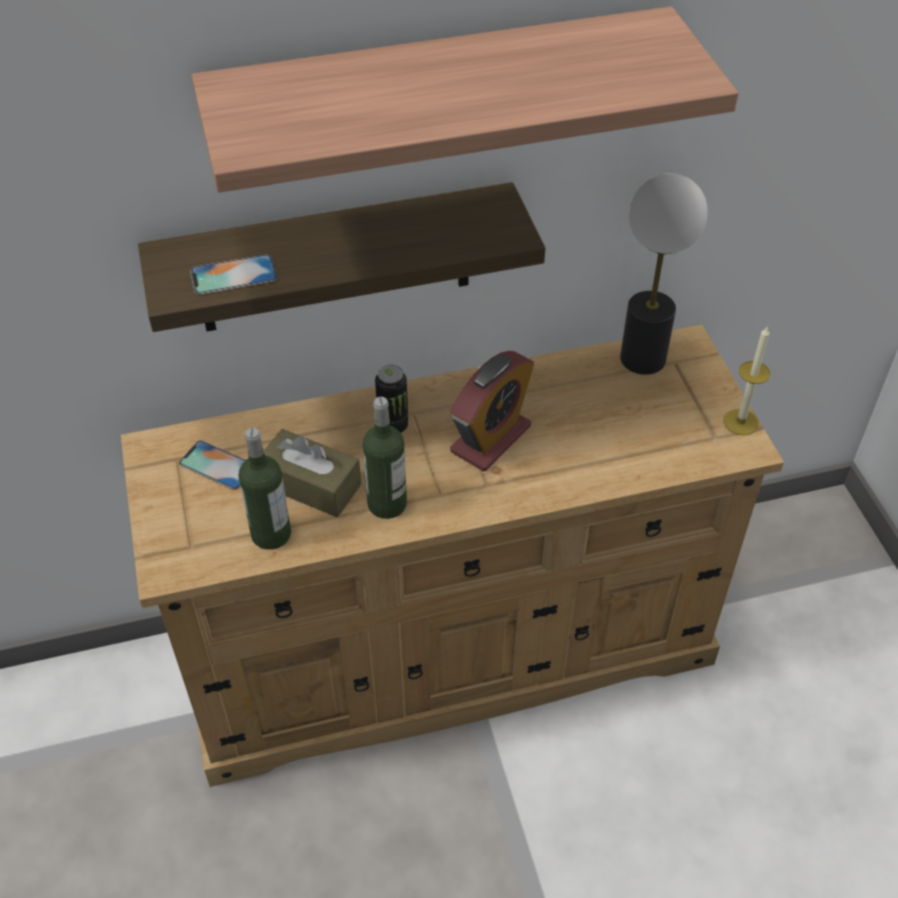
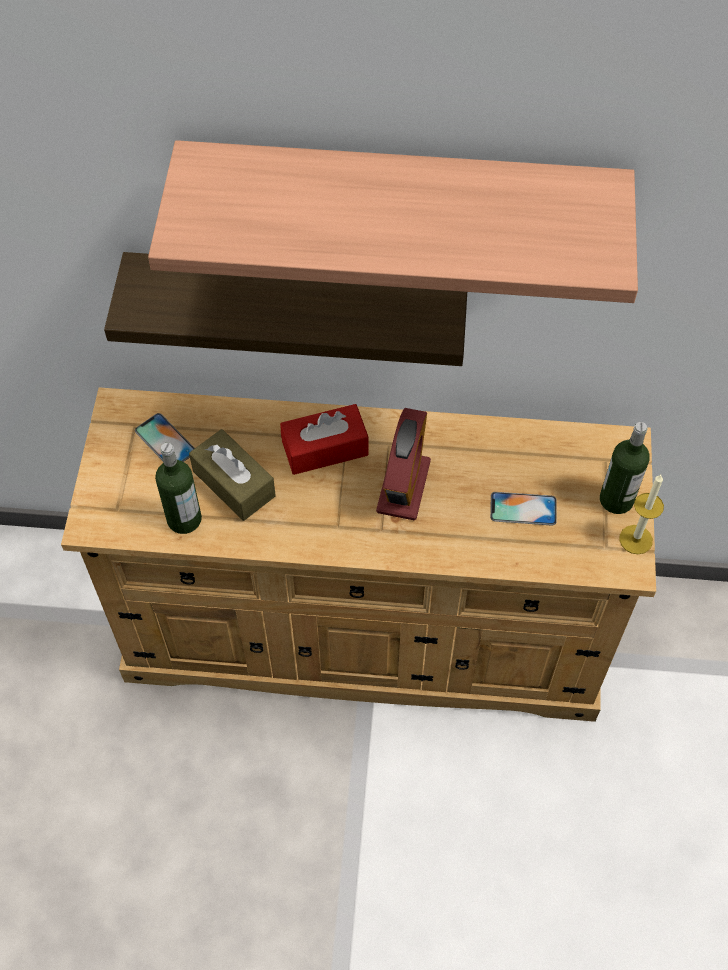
camera: 20 degrees right, 10 degrees up
(233, 275) = (187, 308): phone -> phone (523, 509)
(387, 504) = (289, 521): bottle -> bottle (616, 499)
(393, 426) = (325, 448): can -> red tissue box
(490, 439) = (403, 486): alarm clock -> alarm clock turned 45 degrees counterclockwise
(643, 359) = (577, 448): table lamp -> none

